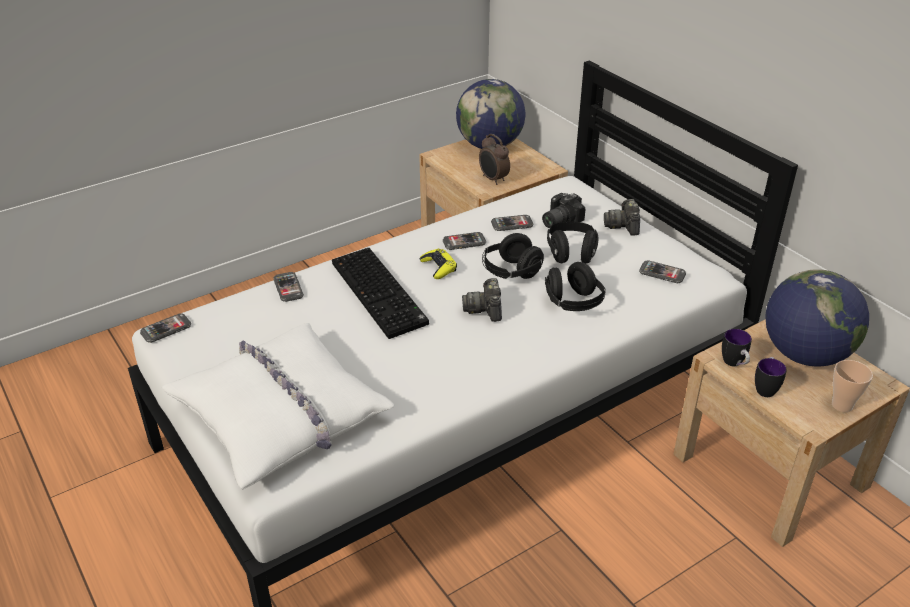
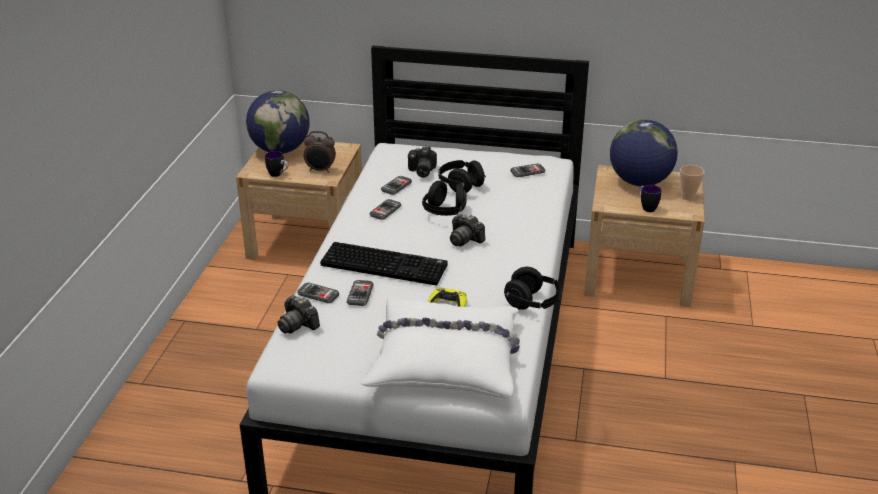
camera: 45 degrees left, 5 degrees down
(166, 329) = (276, 364): phone -> phone (360, 294)
(438, 267) = (396, 232): yellow game controller -> yellow game controller (448, 303)
(573, 303) = (508, 210): black headphones -> black headphones (533, 303)
(623, 226) = (463, 157): camera -> camera (298, 324)
(734, 364) = (617, 204): mug -> mug (278, 175)

